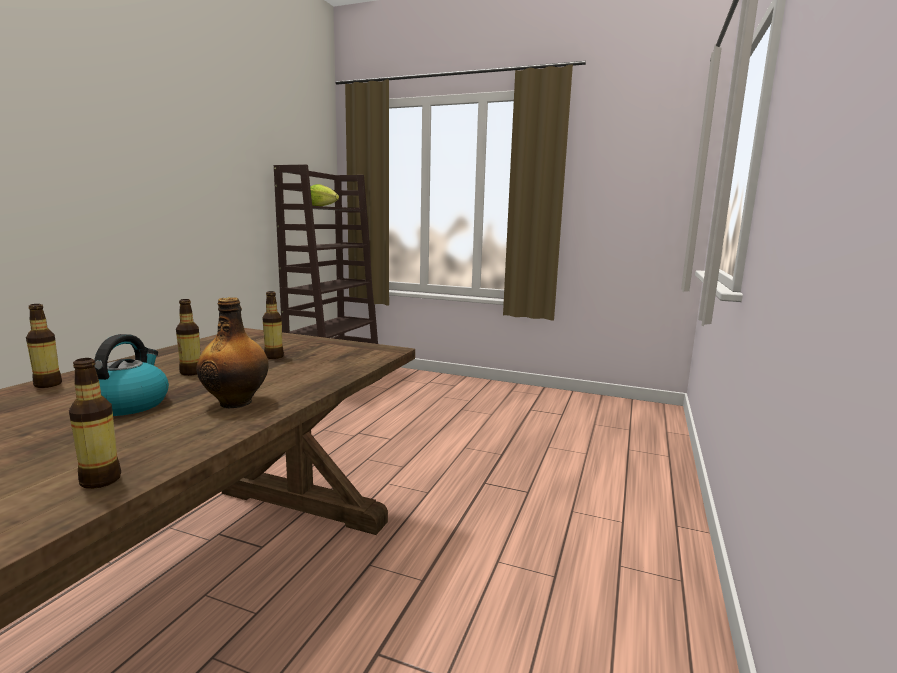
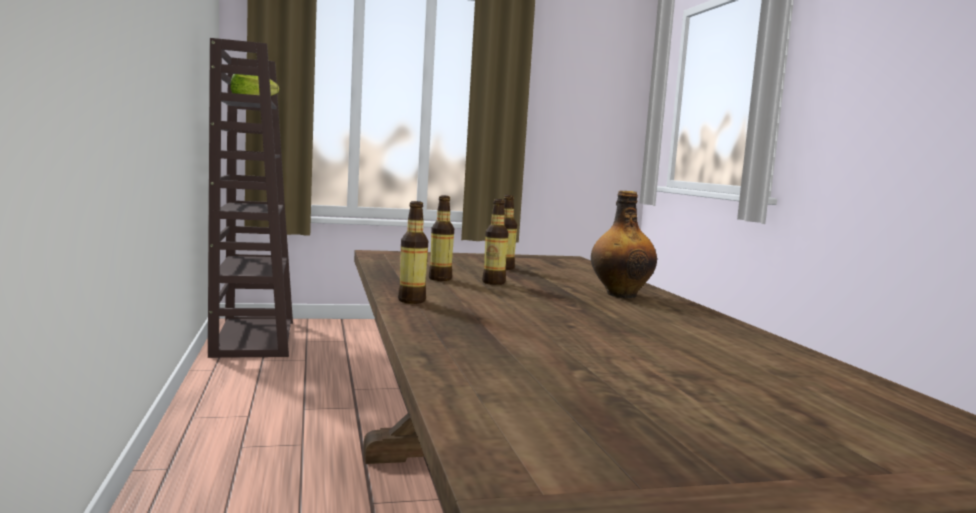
camera: 35 degrees left, 5 degrees down
(100, 480) = (735, 334): bottle -> bottle (440, 279)
(128, 404) = (552, 304): kettle -> none

